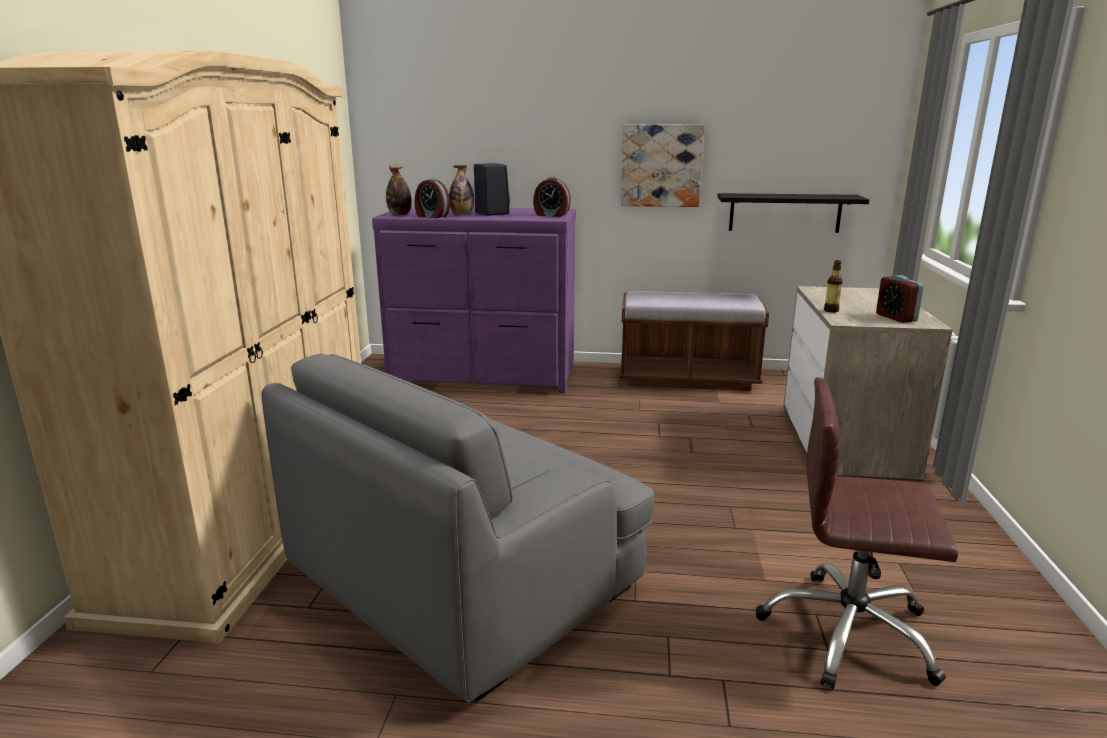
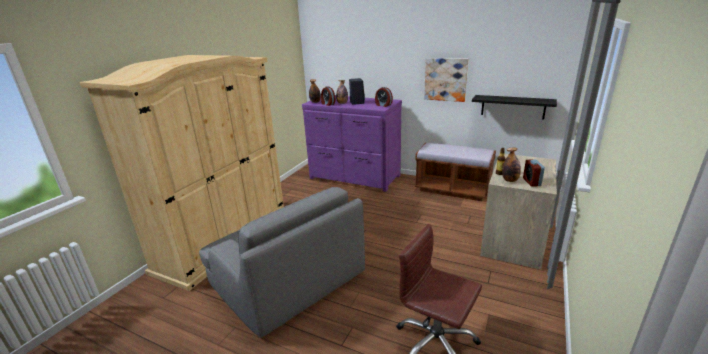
camera: 20 degrees right, 5 degrees up
(464, 576) = (288, 280): grey armchair -> grey armchair turned 105 degrees counterclockwise
(859, 318) = (510, 180): none -> bottle

